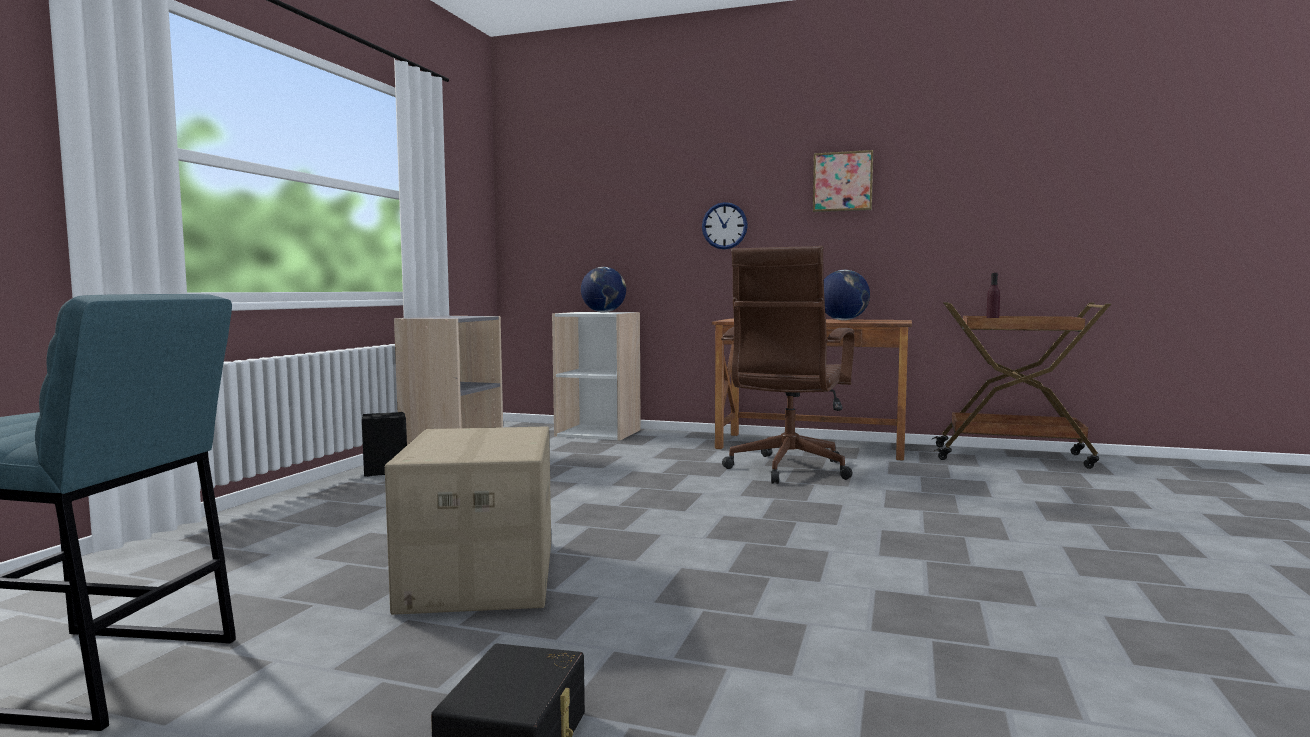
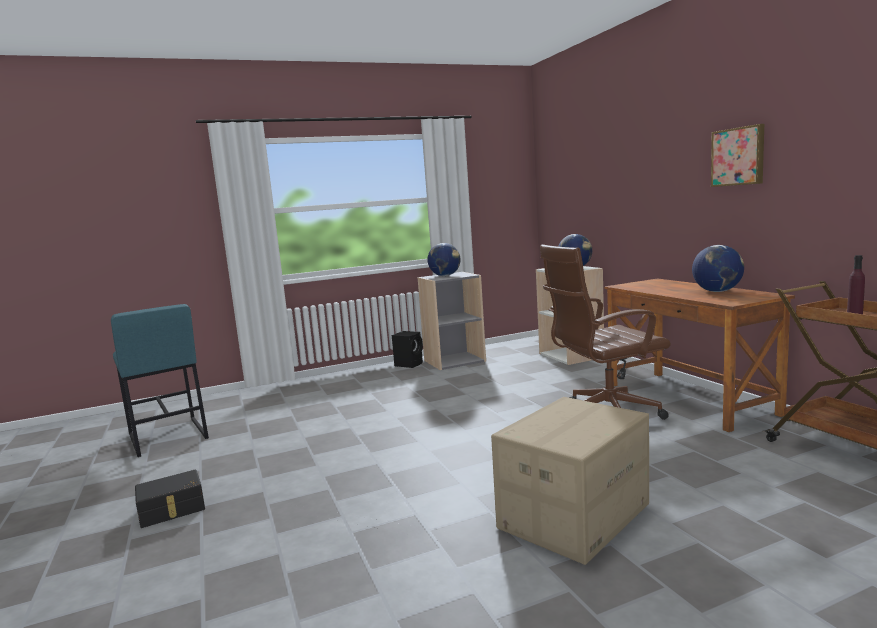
camera: 50 degrees right, 5 degrees up
(442, 316) = (445, 276): none -> globe
(478, 575) = (309, 437): cardboard box -> cardboard box (573, 515)
(724, 226) = (654, 199): wall clock -> none

